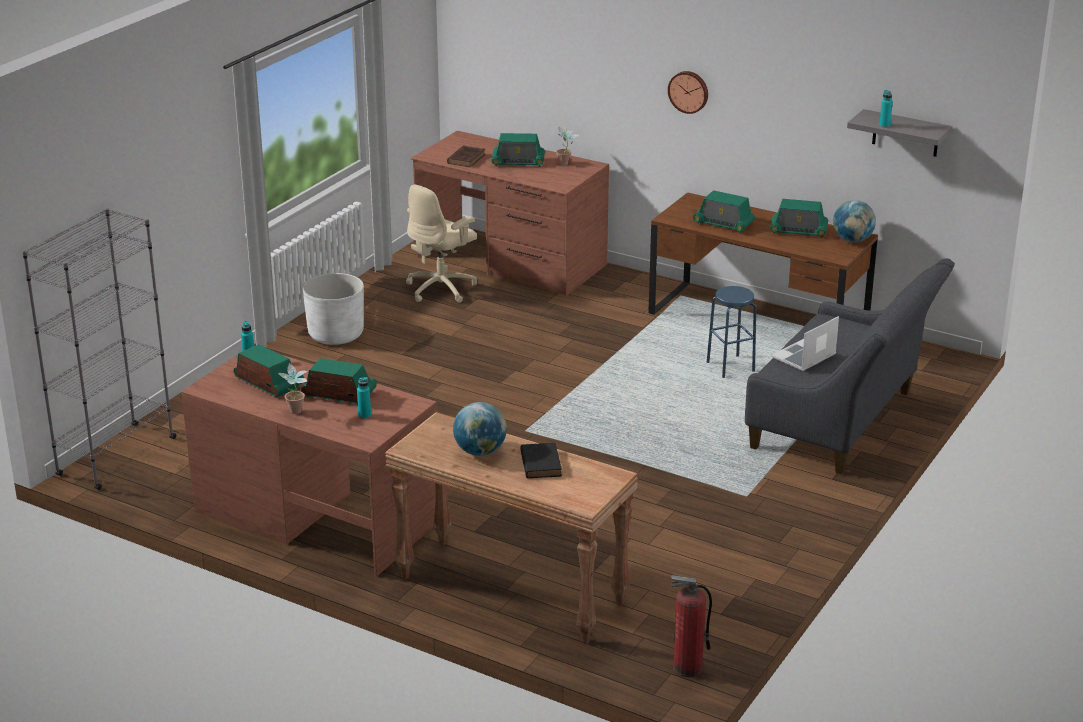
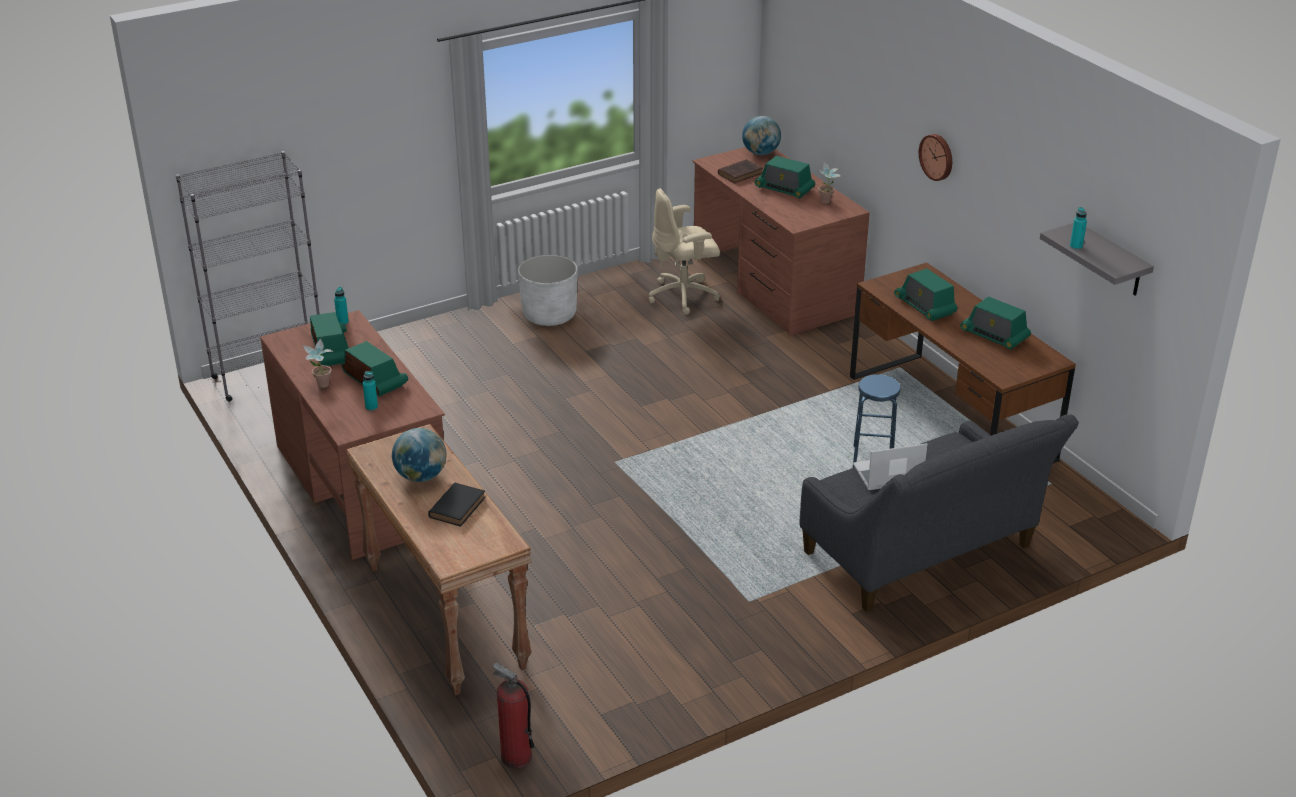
camera: 30 degrees right, 5 degrees up
(852, 240) = (1040, 362): globe -> globe (760, 153)

